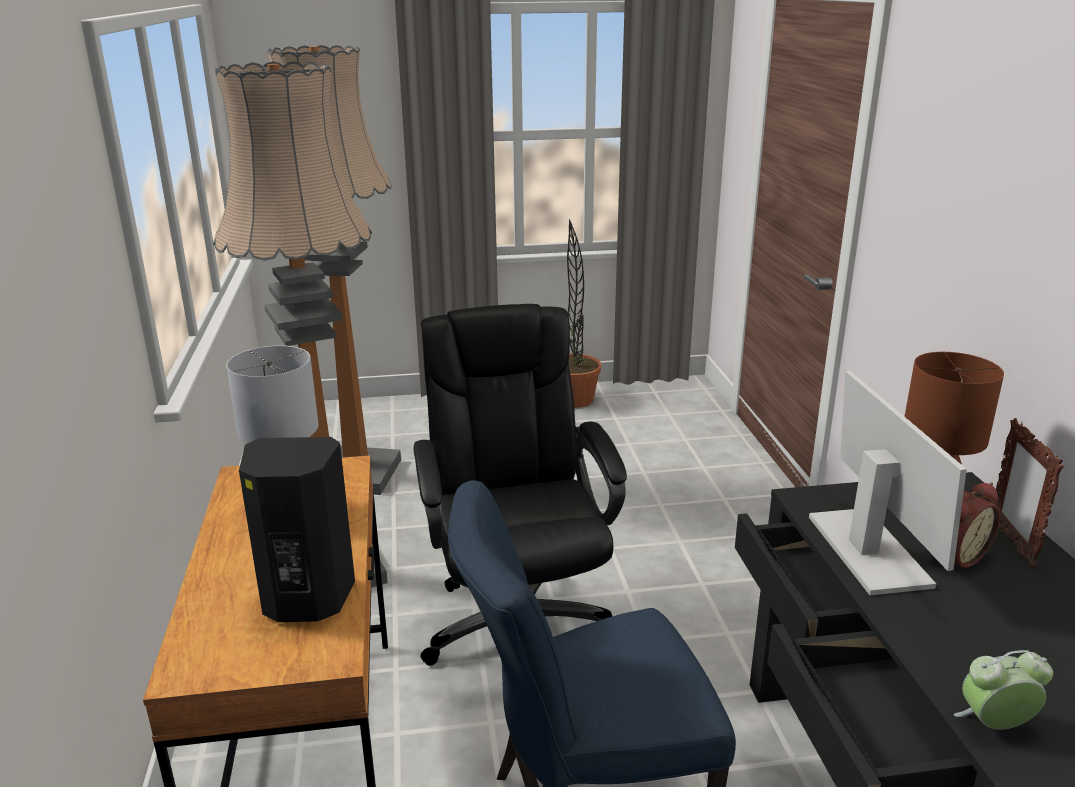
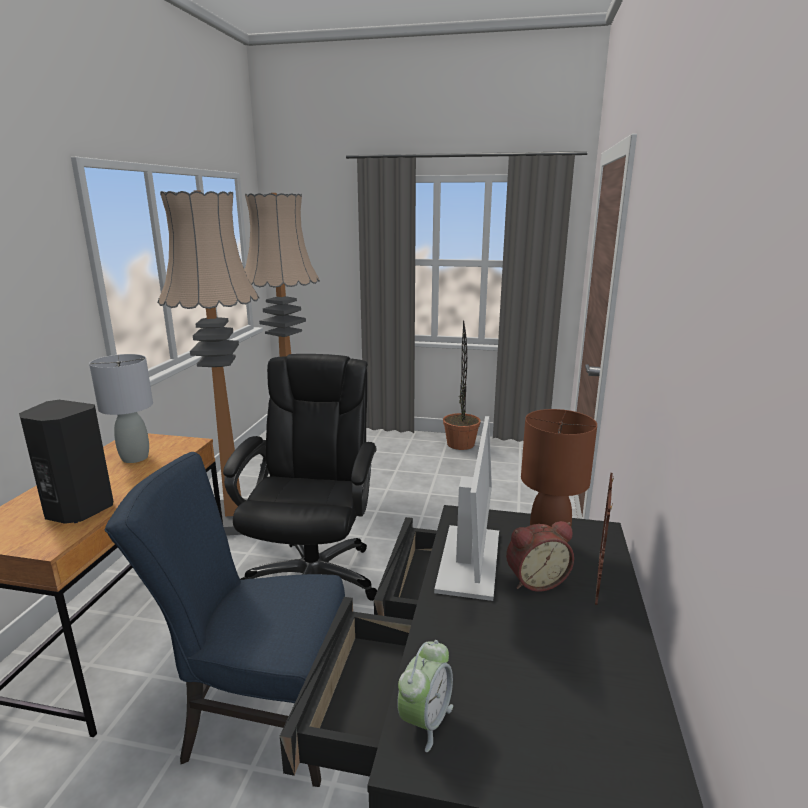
camera: 20 degrees right, 5 degrees down
(994, 725) = (425, 720): alarm clock -> alarm clock turned 105 degrees clockwise

